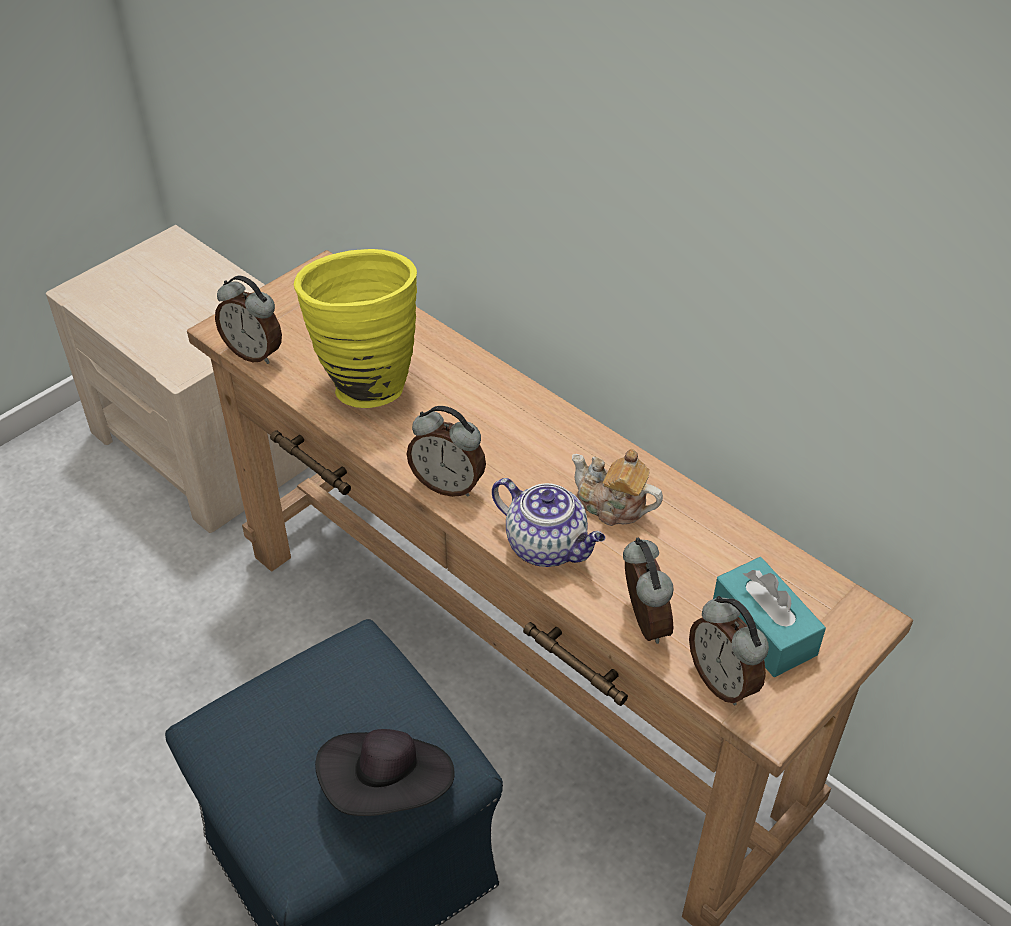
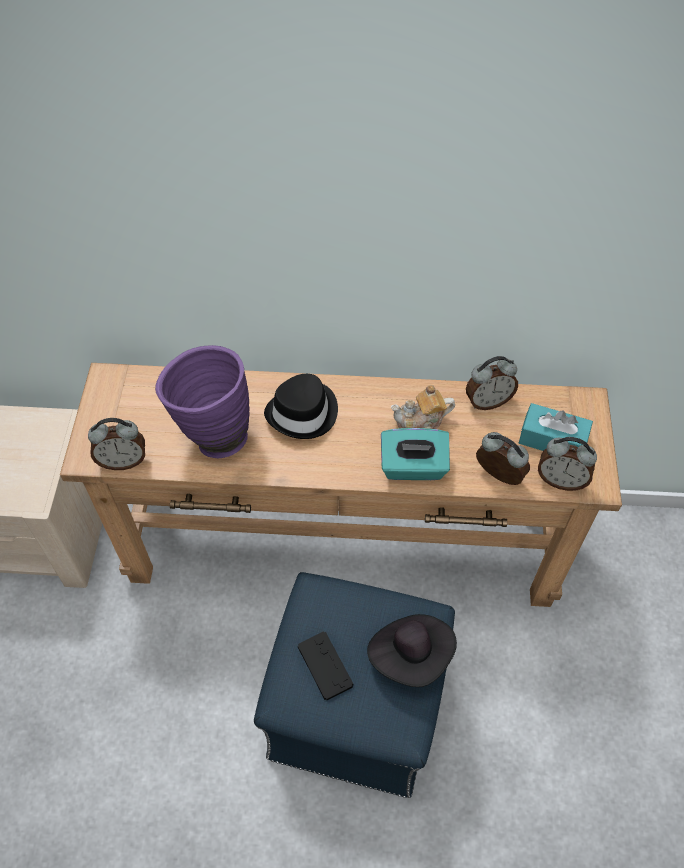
camera: 40 degrees left, 10 degrees up
(285, 726) = (325, 666): none -> black game controller
(364, 381) = (212, 436): yellow vase -> purple vase
(448, 484) = (326, 467): alarm clock -> alarm clock (487, 401)
(485, 417) = (303, 413): none -> black hat
(548, 547) = (413, 467): teapot -> turquoise tissue box

